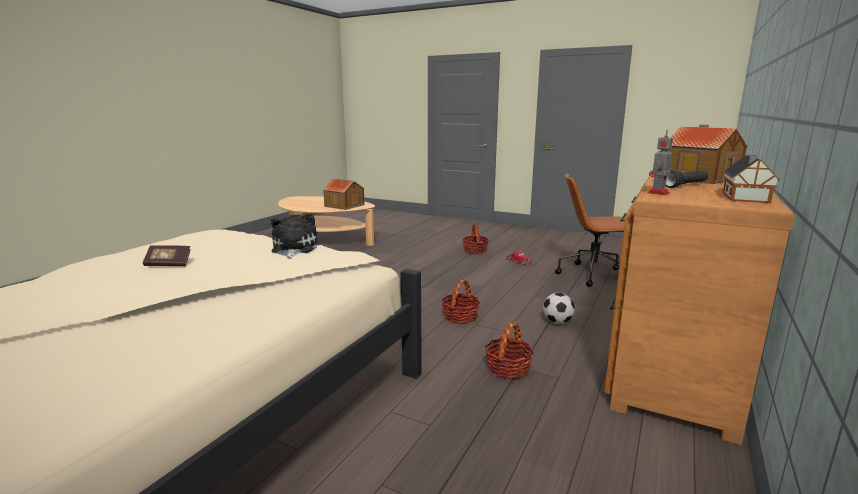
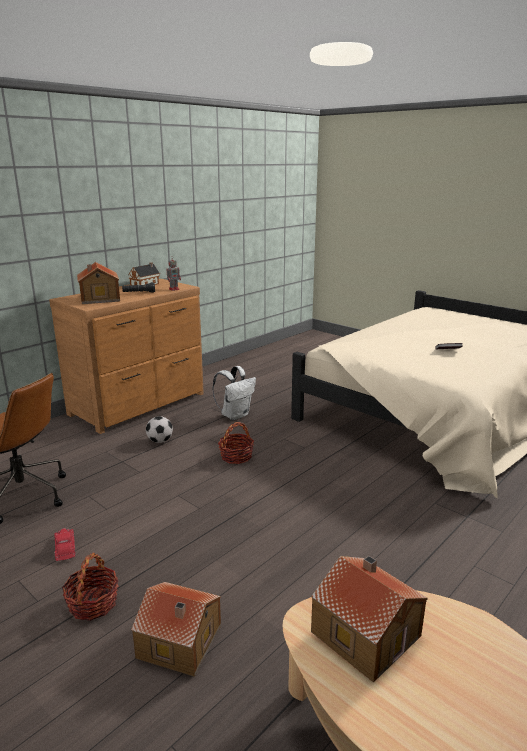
camera: 165 degrees left, 5 degrees up
(293, 249) = (376, 356): plush toy -> none
(424, 247) = (180, 643): none -> toy house
(508, 369) = (235, 415): basket -> white backpack

